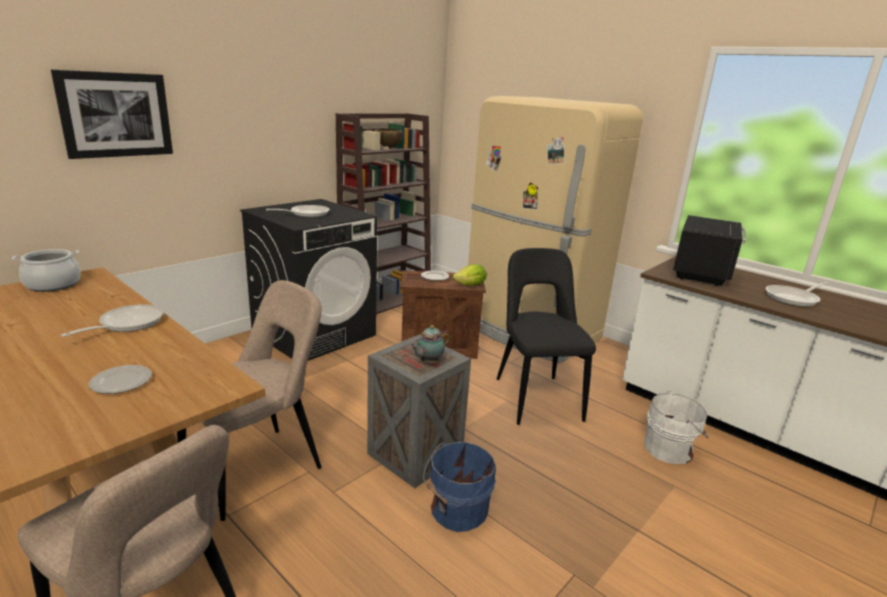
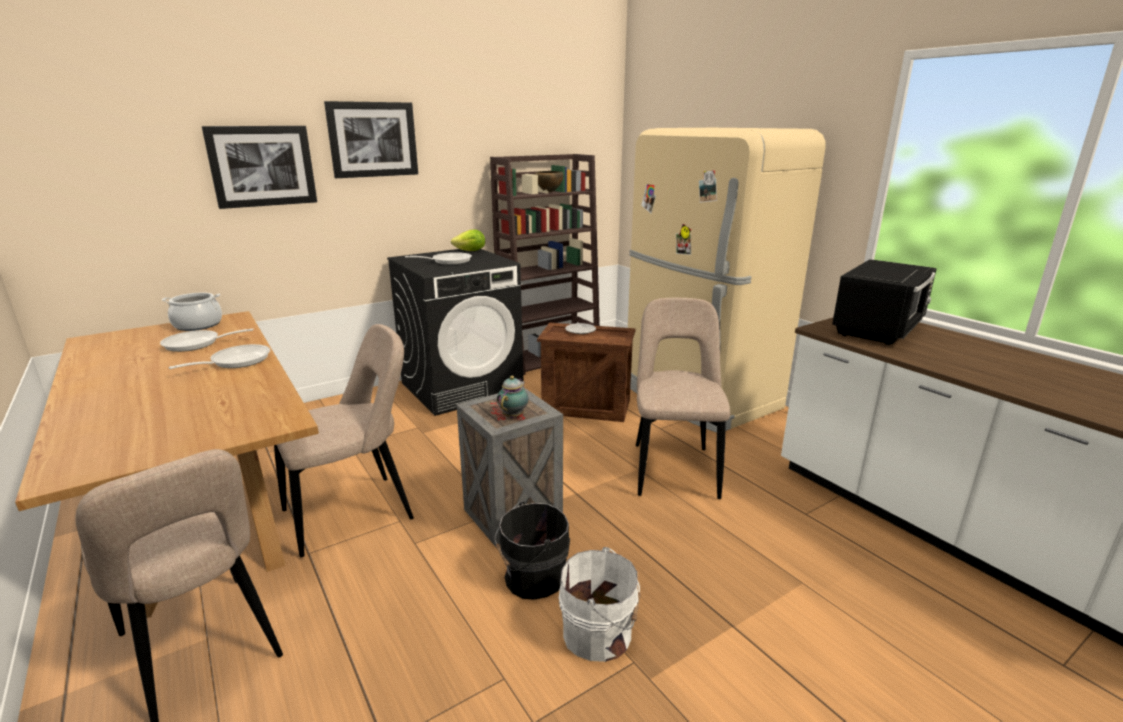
camera: 15 degrees right, 0 degrees up
(122, 382) = (199, 411): plate -> none
(228, 92) = (373, 139): none -> picture
(428, 362) = (514, 415): teapot -> teapot turned 135 degrees clockwise
(456, 510) = (532, 577): blue bucket -> black bucket
(470, 285) = (615, 340): lettuce -> lettuce (470, 251)
(536, 397) = (674, 468): black chair -> beige chair
(670, 449) = (816, 540): white bucket -> white bucket (600, 634)
(794, 298) = (988, 363): frying pan -> frying pan (197, 344)

